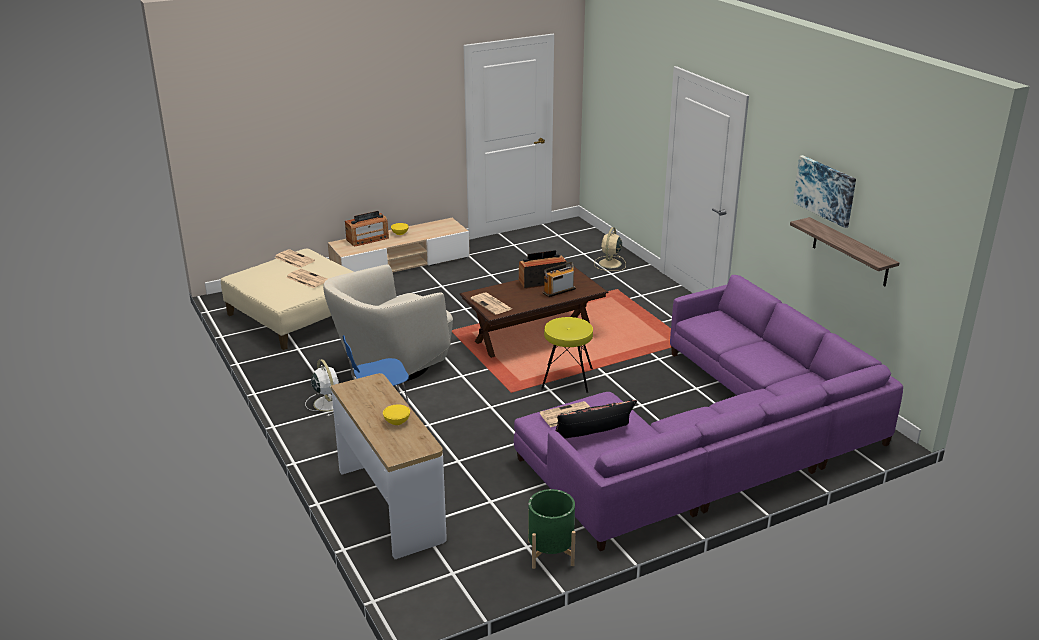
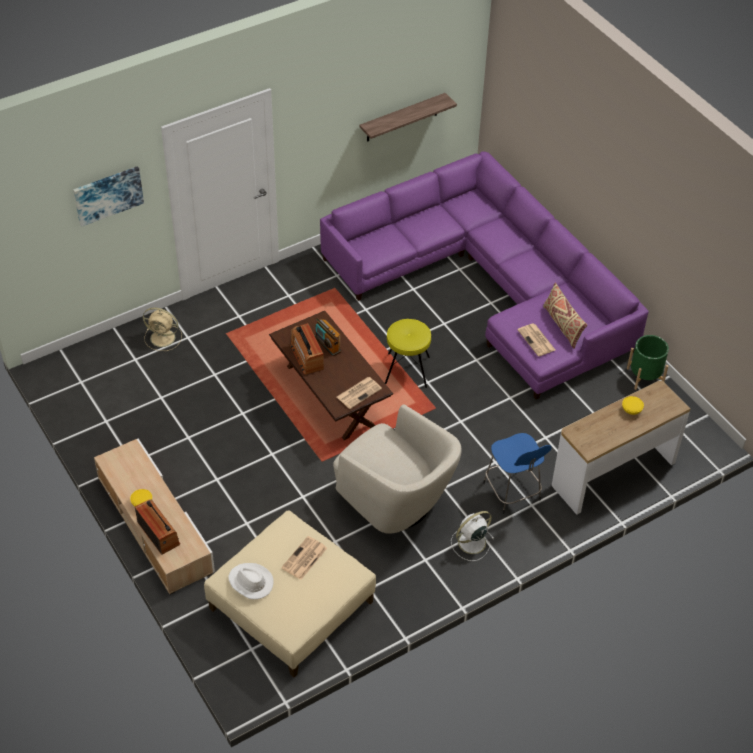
camera: 95 degrees left, 20 degrees up
(293, 259) = (250, 582): newspaper -> white hat
(593, 436) = (562, 325): black pillow -> beige pillow
(825, 190) = (371, 97): picture -> picture (108, 195)

